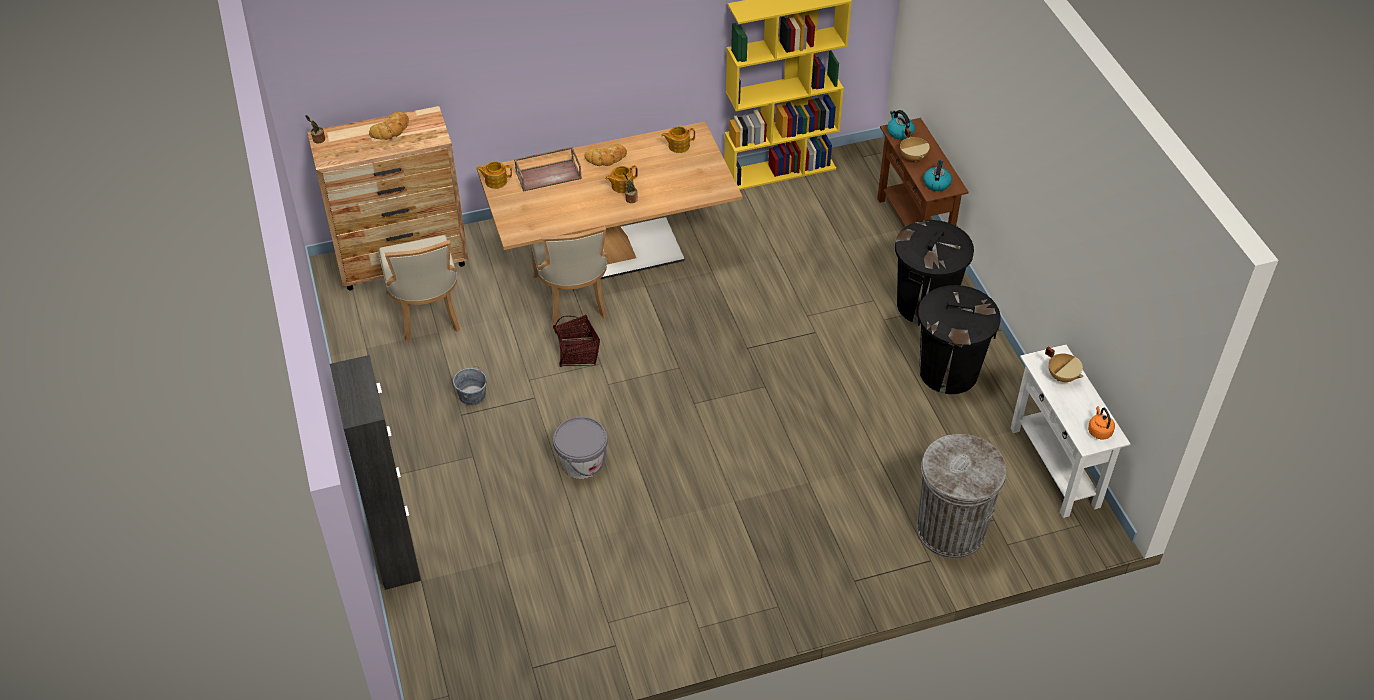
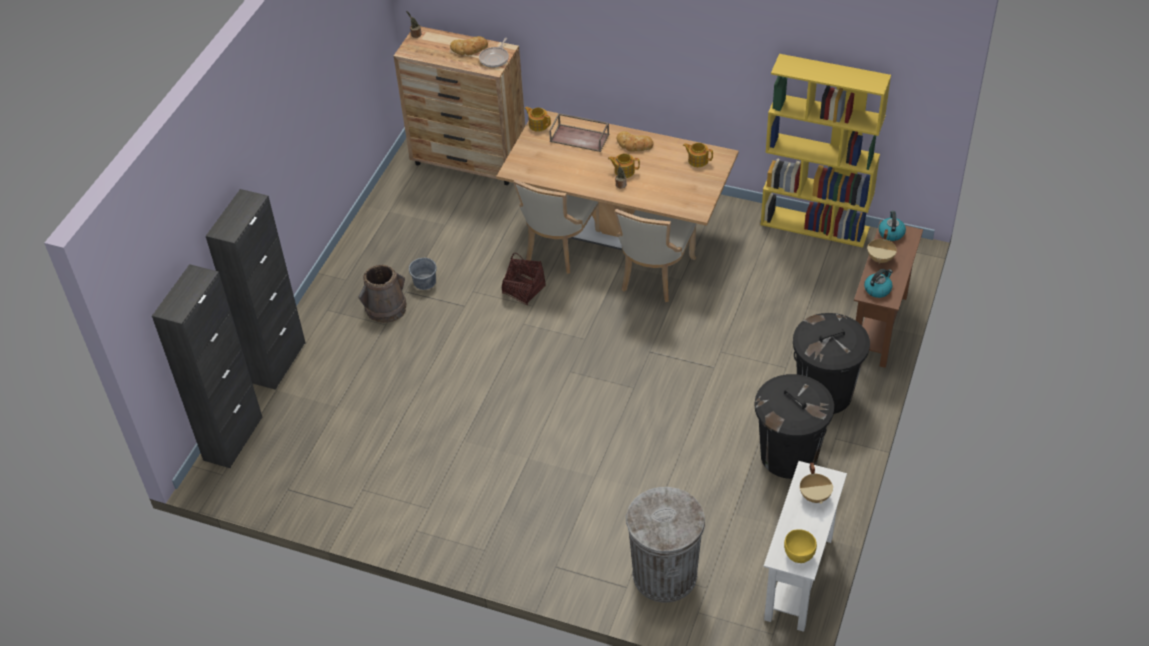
camera: 40 degrees right, 0 degrees up
(423, 654) = (233, 438): none -> black cabinet
(427, 313) = (450, 207): beige chair -> beige chair (654, 276)
(428, 127) = (495, 58): none -> frying pan
(457, 440) = (386, 308): none -> brown bucket
(582, 462) = (451, 370): grey bucket -> none
(1099, 431) = (799, 554): orange kettle -> yellow bowl

